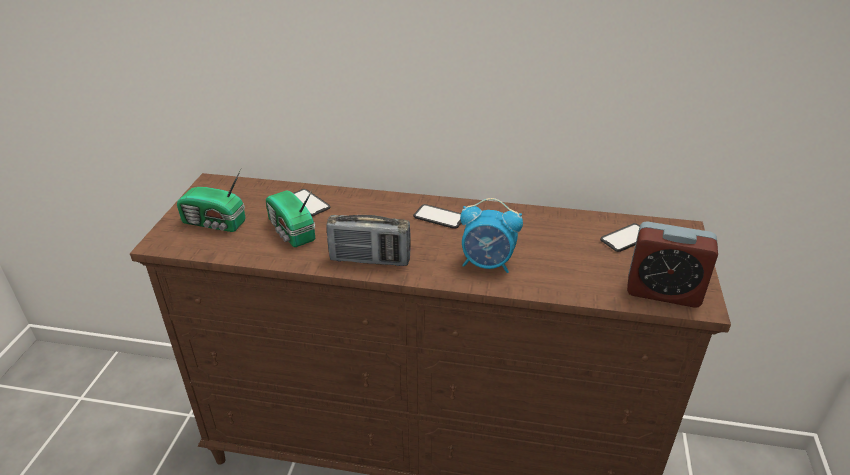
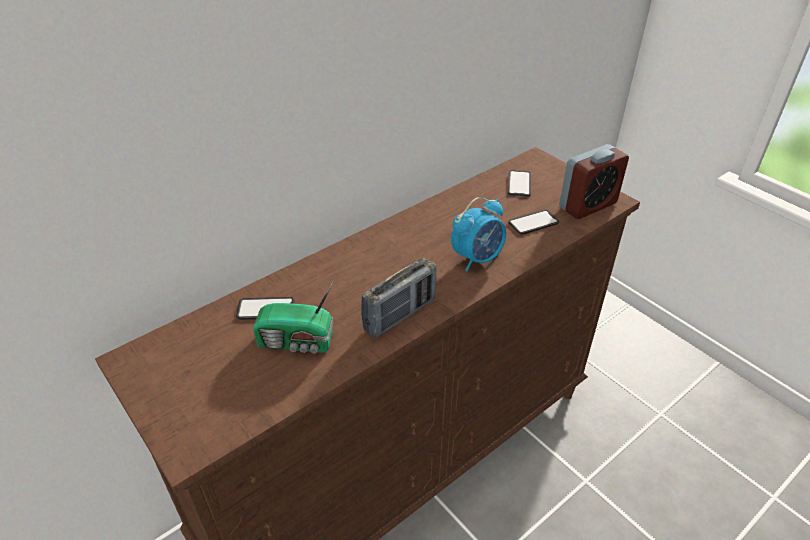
camera: 50 degrees left, 5 degrees up
(215, 223) = (210, 390): radio -> none
(439, 217) = (389, 247): phone -> phone (533, 223)

